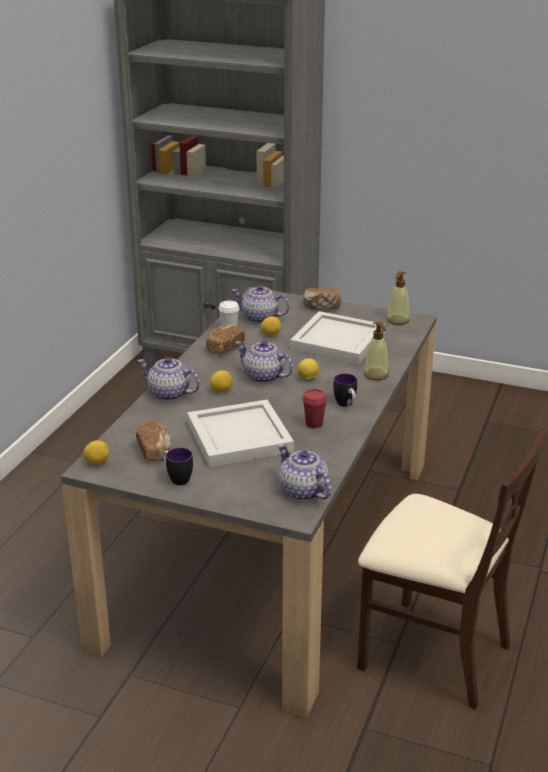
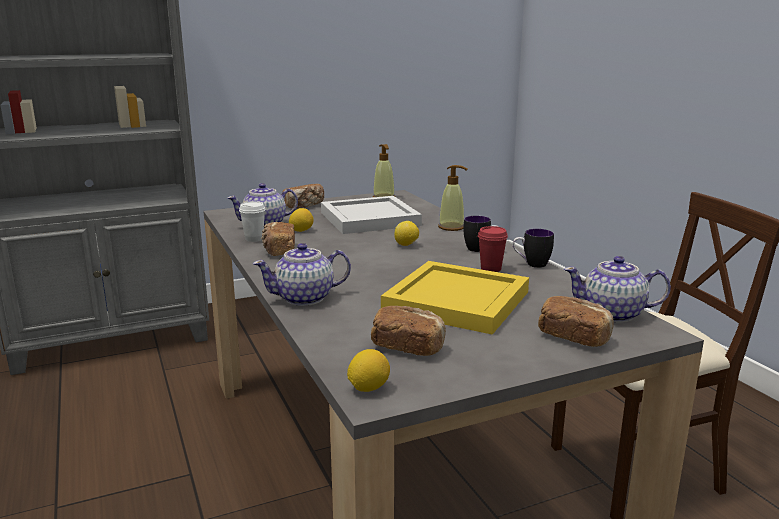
camera: 45 degrees left, 10 degrees down
(177, 478) = (490, 358): mug -> mug (531, 264)
(221, 390) = (352, 277): lemon -> none
(240, 436) = (455, 300): white tray -> yellow tray
(245, 492) = (574, 337): none -> bread
(263, 377) = (367, 256): teapot -> none

